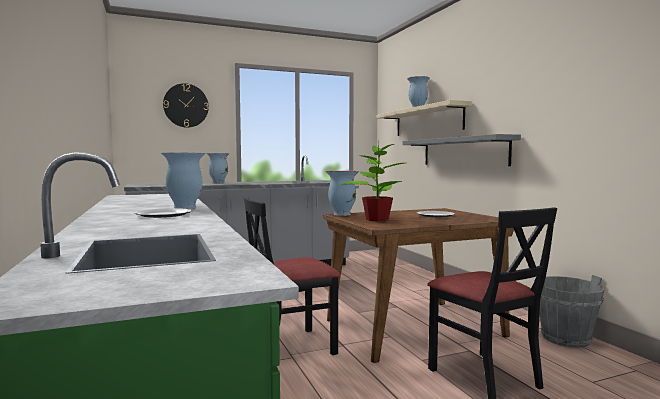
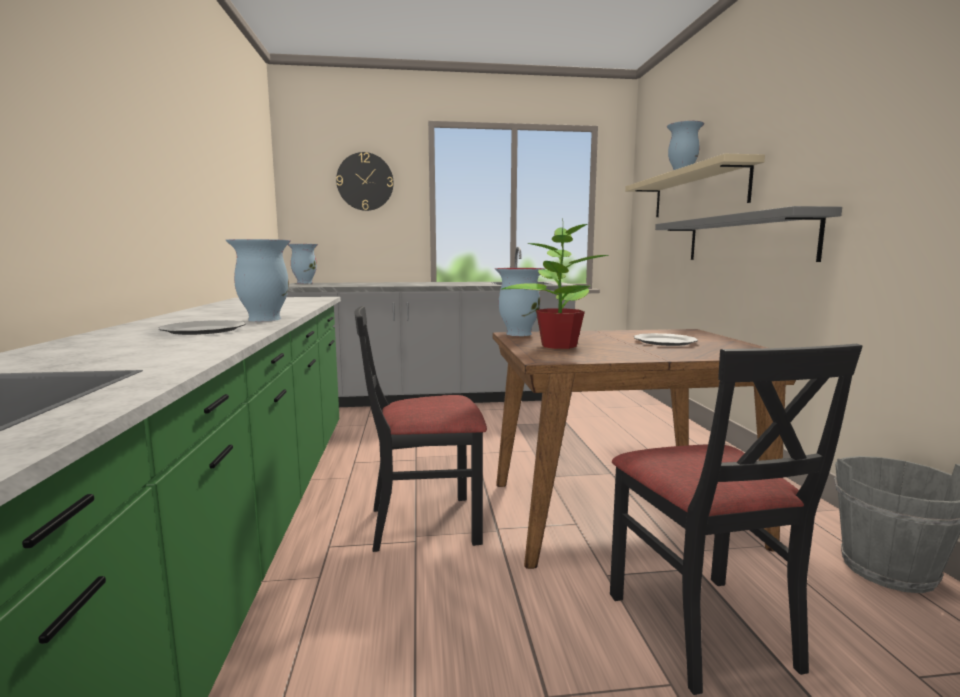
camera: 15 degrees right, 5 degrees up
(218, 183) = (399, 283): vase -> vase (304, 283)

